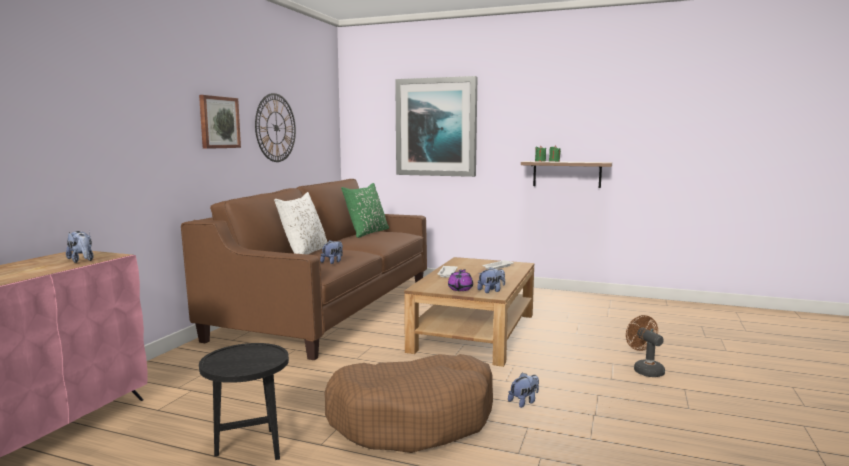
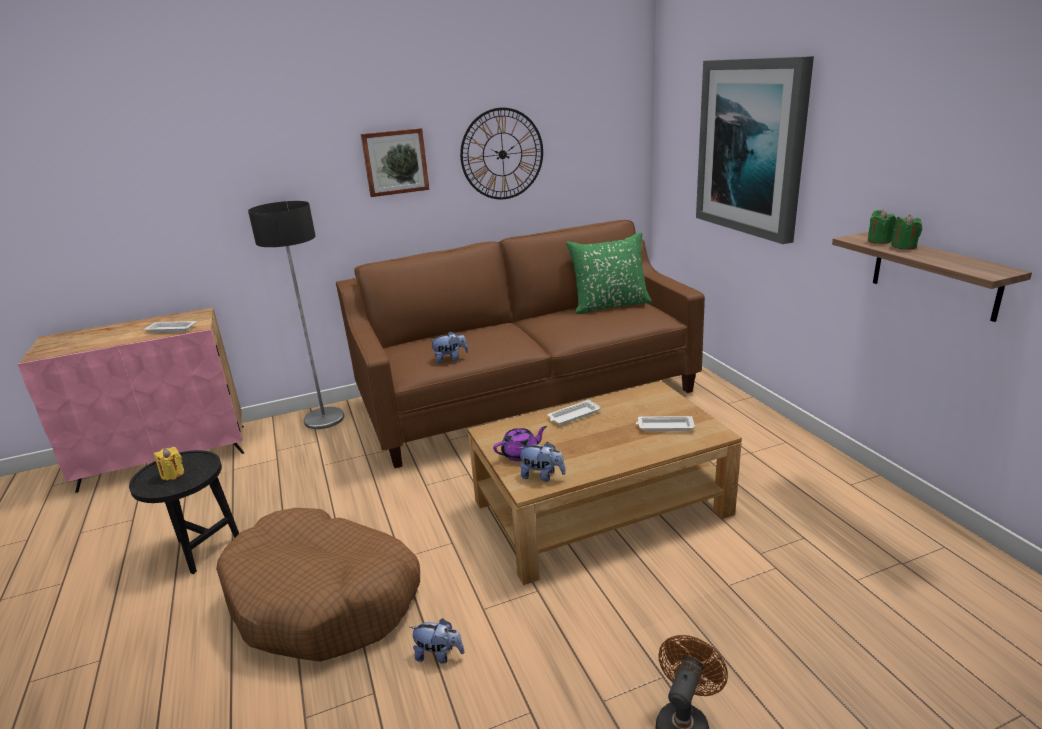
camera: 50 degrees right, 15 degrees up
(82, 260) = (170, 329): plush toy -> white tray
(181, 360) = (324, 419): none -> floor lamp
(243, 360) = (173, 474): none -> yellow candle
(304, 253) = (467, 331): white pillow -> none

